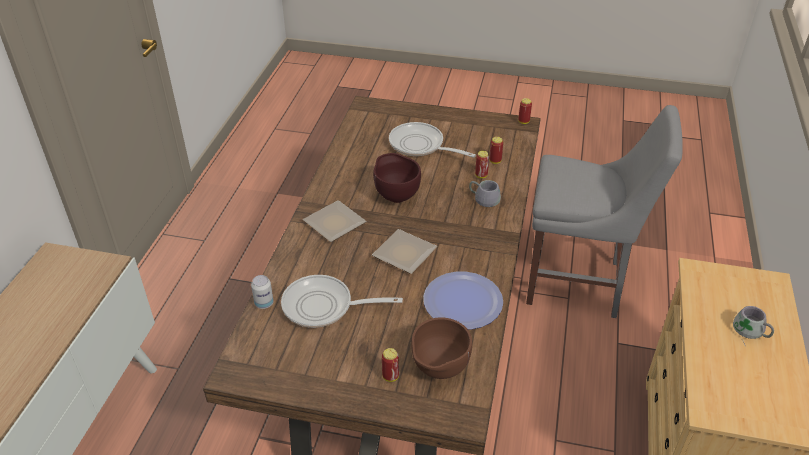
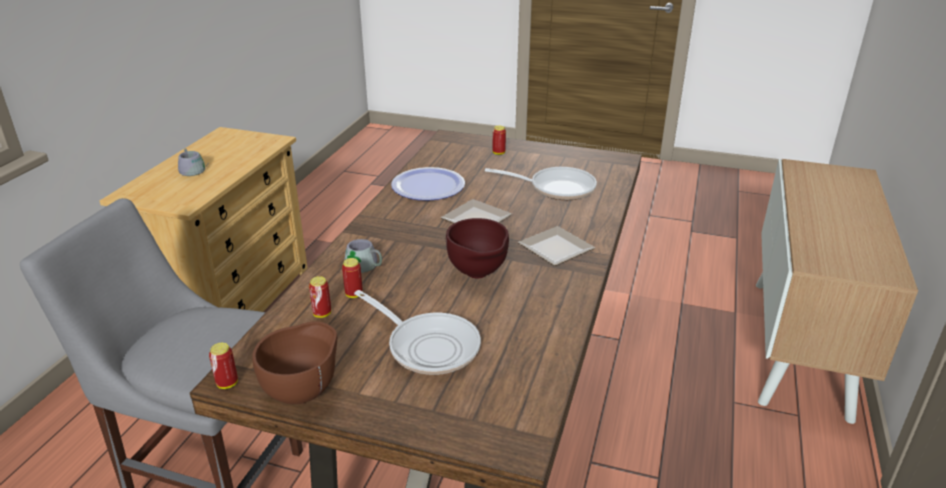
camera: 175 degrees left, 10 degrees down
(264, 303) = (613, 192): can -> none
(438, 371) = (461, 154): brown bowl -> brown bowl (304, 392)

